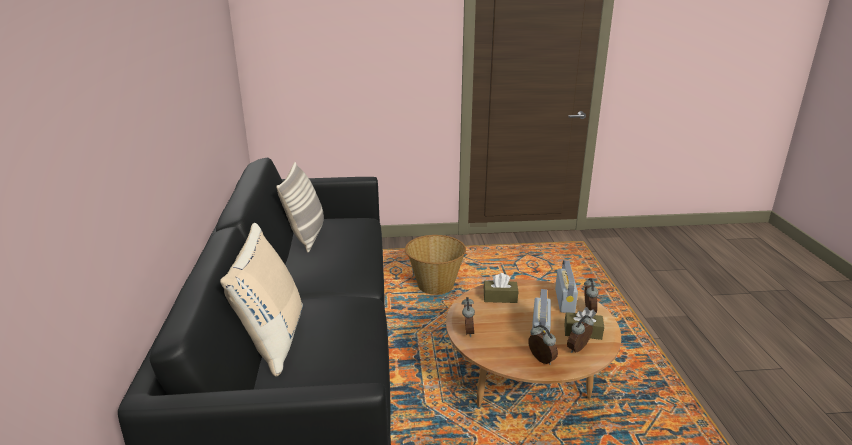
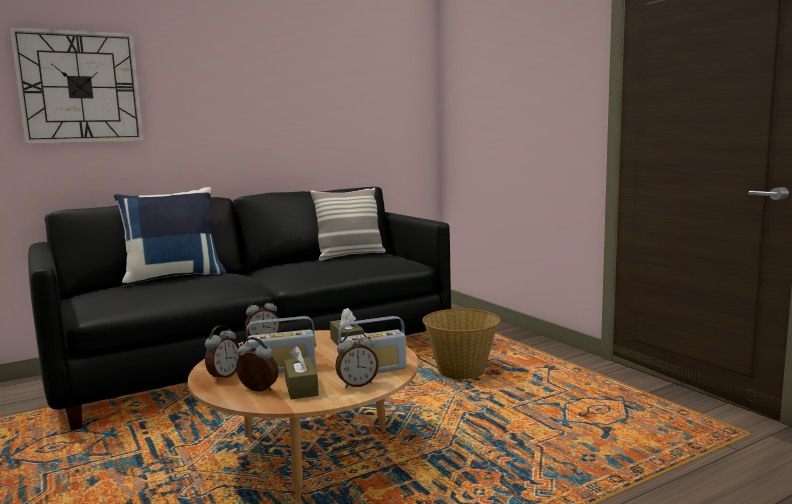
camera: 65 degrees right, 15 degrees down
(87, 144) = (80, 87): none -> wall clock
(272, 339) = (174, 277): beige pillow -> blue pillow

